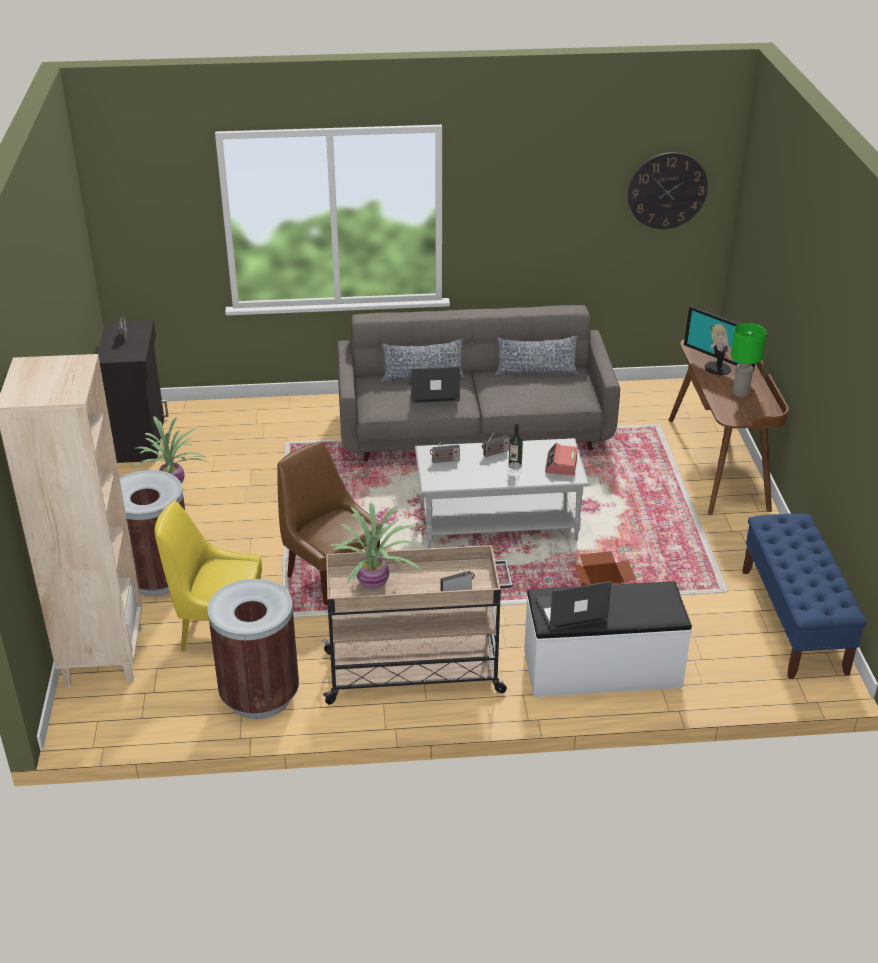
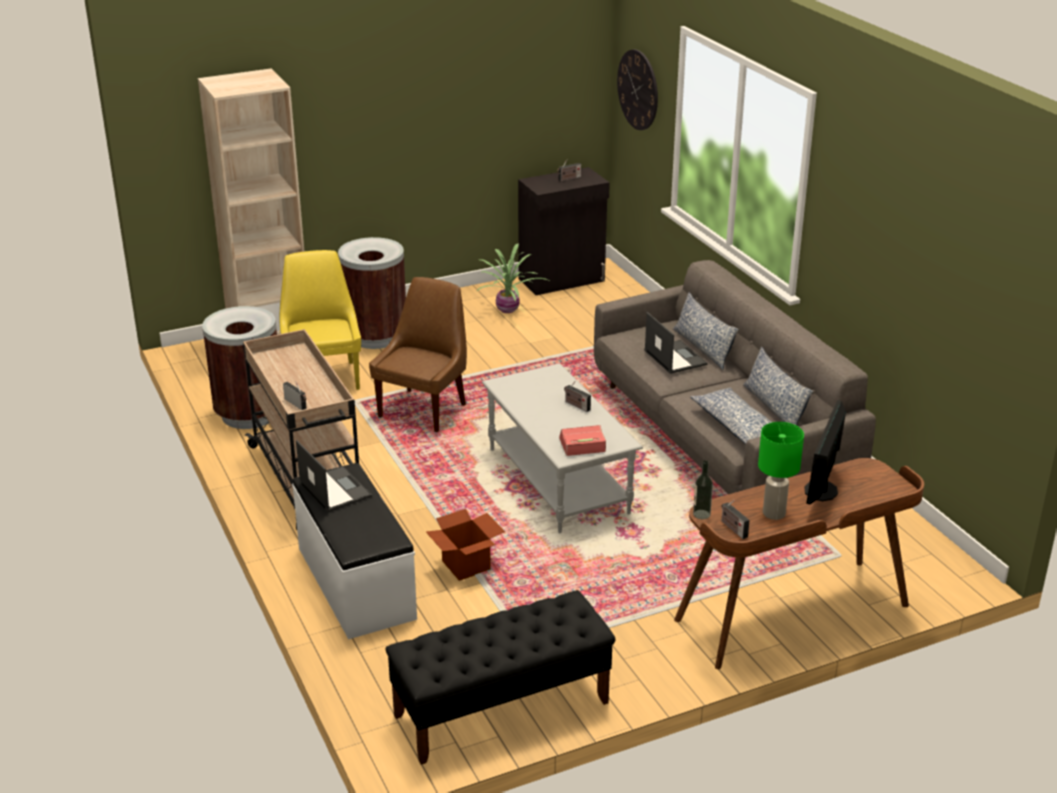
camera: 70 degrees right, 5 degrees down
(374, 584) = (289, 365): potted plant -> none
(444, 460) = (543, 382): radio -> radio (732, 528)
(515, 465) = (561, 420): bottle -> bottle (701, 514)
(554, 393) = (737, 425): none -> pillow
(667, 190) = (984, 284): wall clock -> wall clock (638, 89)
(793, 621) = (501, 709): blue bench -> black bench

